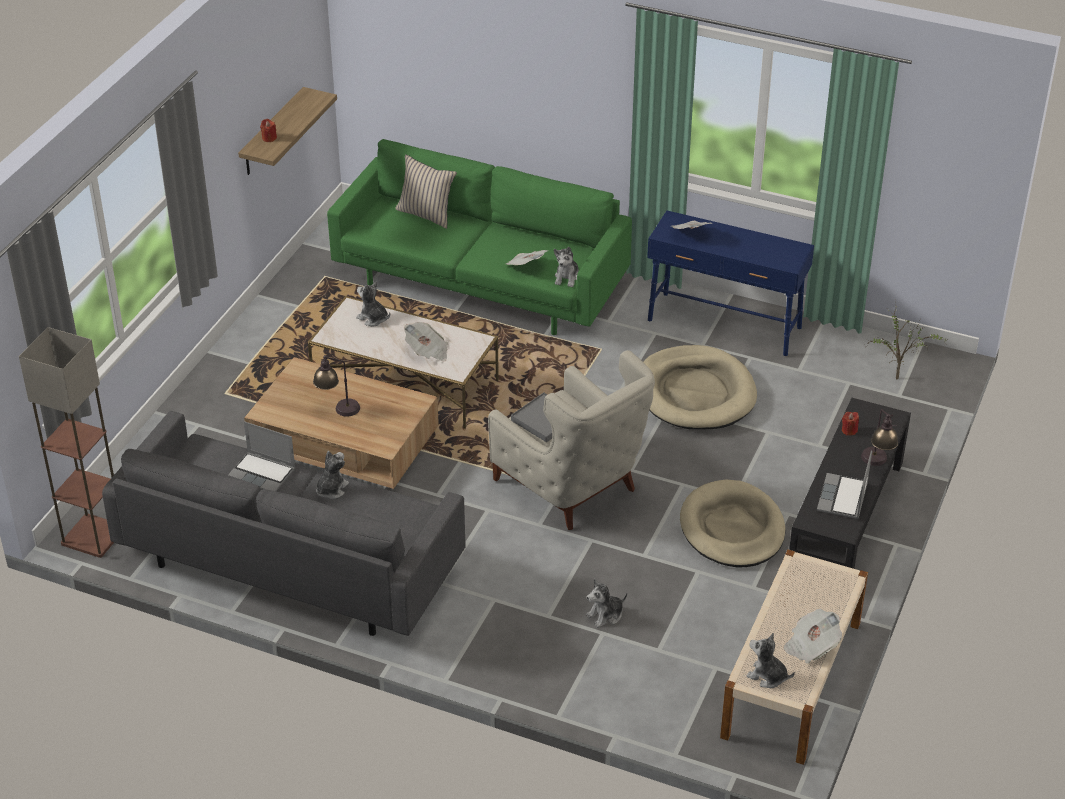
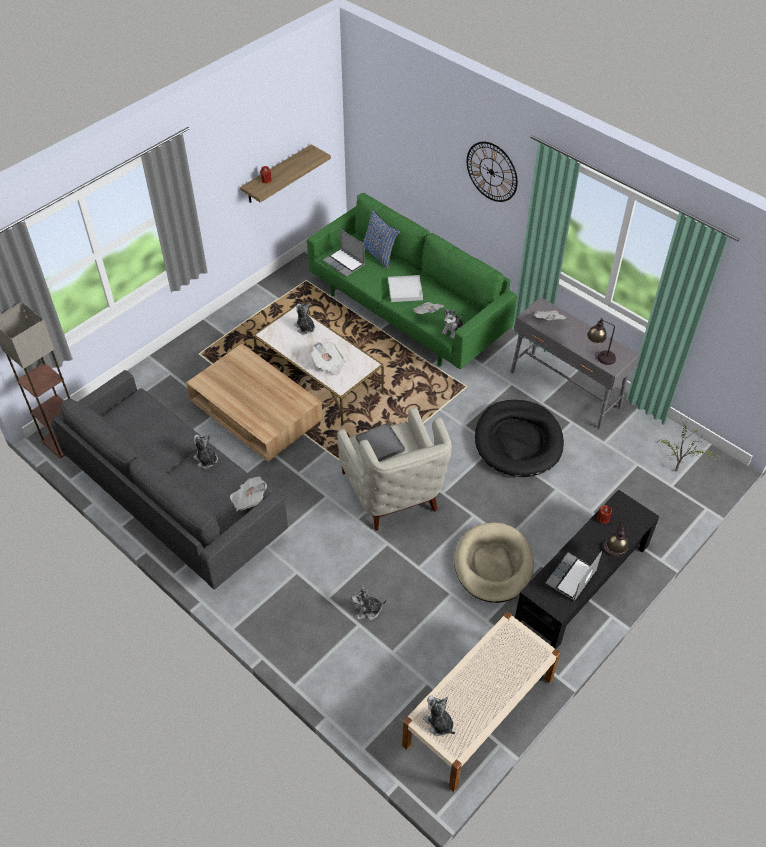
camera: 20 degrees right, 10 degrees up
(263, 473) = (168, 434): laptop -> laptop (344, 263)
(331, 489) = (206, 460): plush toy -> plush toy turned 90 degrees counterclockwise
(338, 409) = (249, 393): table lamp -> table lamp (599, 357)
(426, 214) = (379, 254): beige pillow -> blue pillow
(482, 247) = (405, 290): none -> white tray
(570, 65) = (491, 172): none -> wall clock
(695, 393) = (518, 441): beige dog bed -> black dog bed
(724, 325) = (564, 390): blue console table -> grey console table
(811, 646) = (485, 706): newspaper -> newspaper (248, 499)

